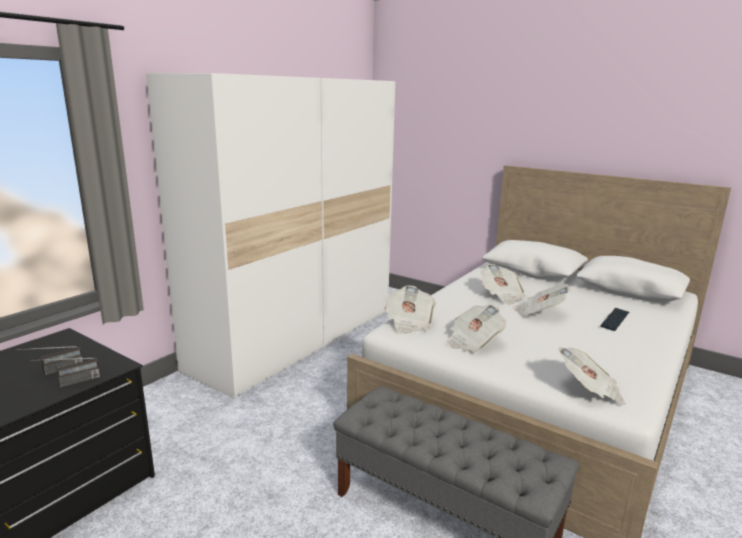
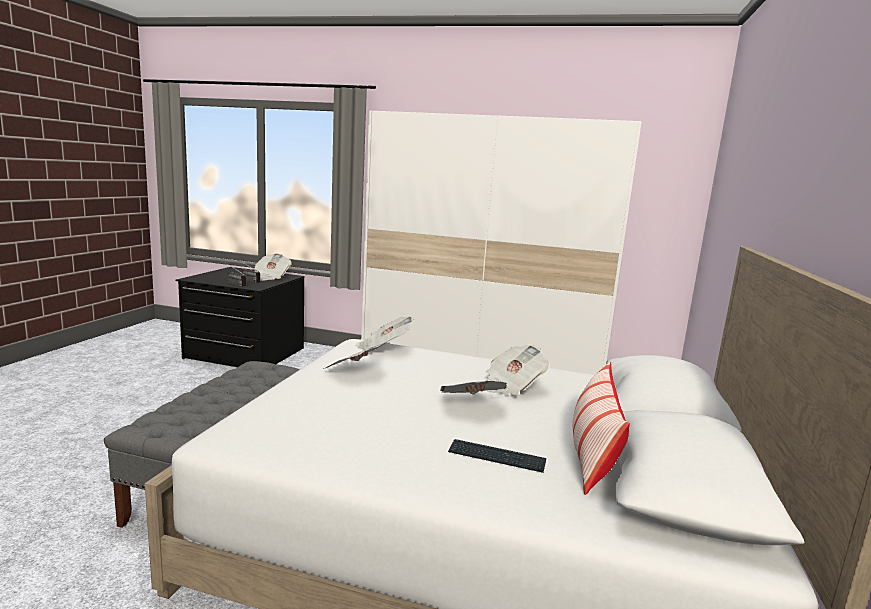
camera: 70 degrees right, 5 degrees down
(589, 390) = (255, 421): newspaper -> newspaper (271, 277)
(599, 297) = (592, 453): none -> pillow

